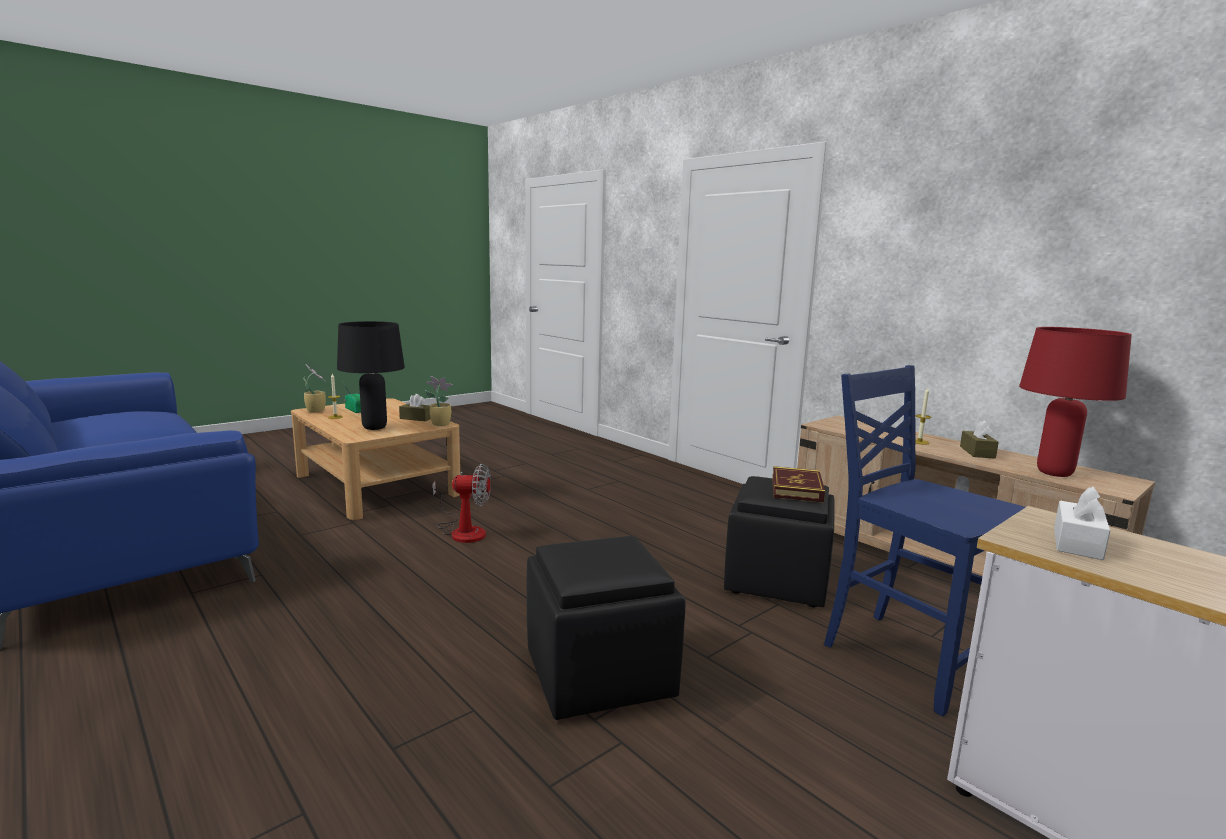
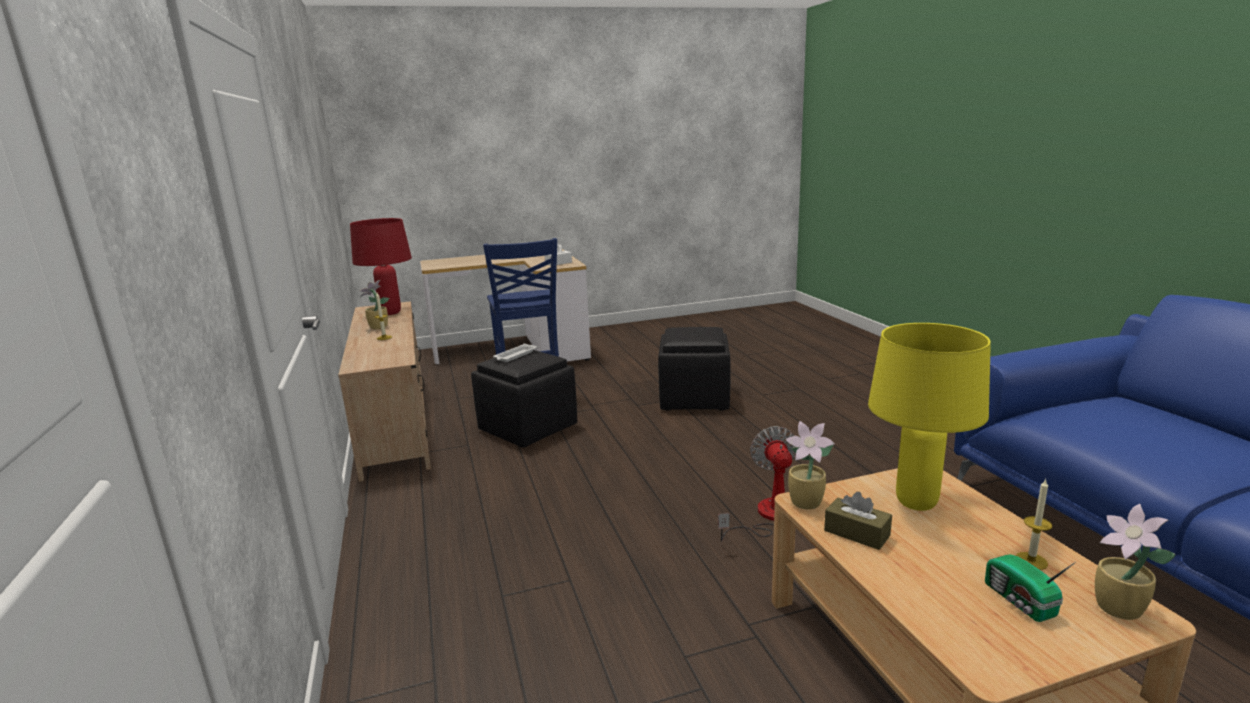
camera: 155 degrees left, 5 degrees up
(375, 427) = (916, 503): black table lamp -> yellow table lamp
(463, 531) = (767, 516): fan -> fan turned 60 degrees clockwise
(796, 488) = (515, 356): book -> white tray
(977, 452) = (377, 327): brown tissue box -> potted plant

